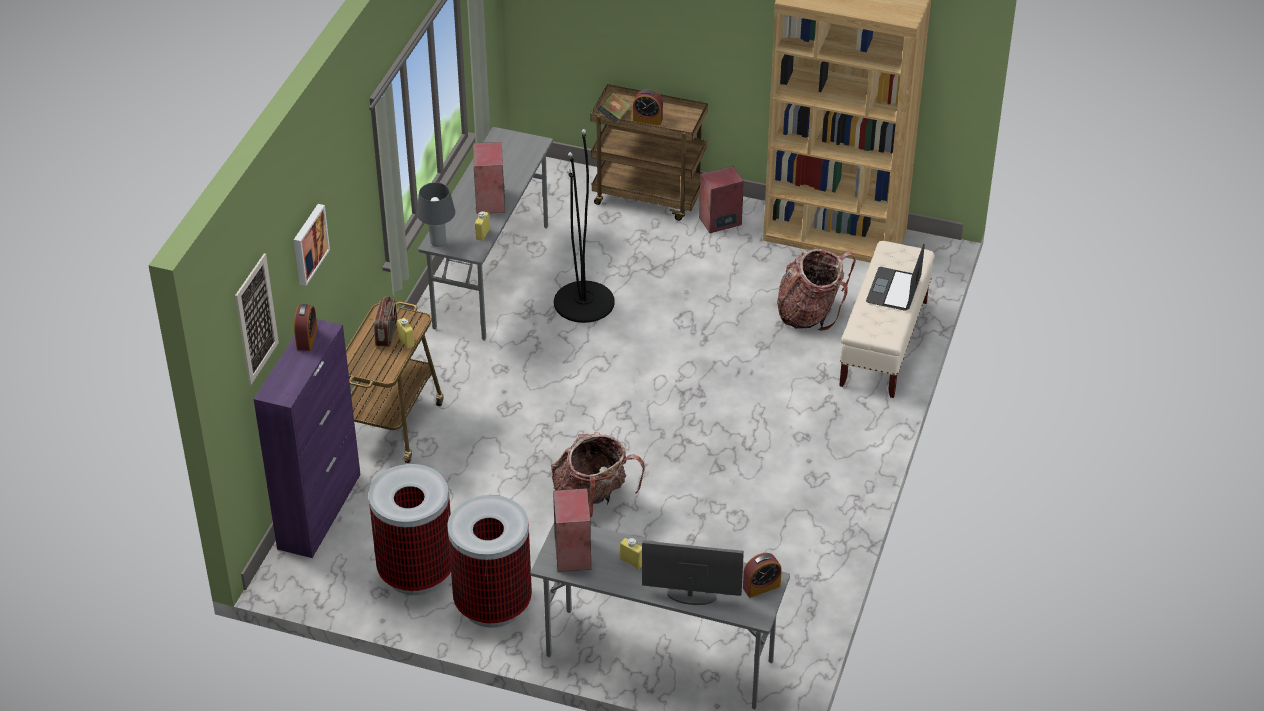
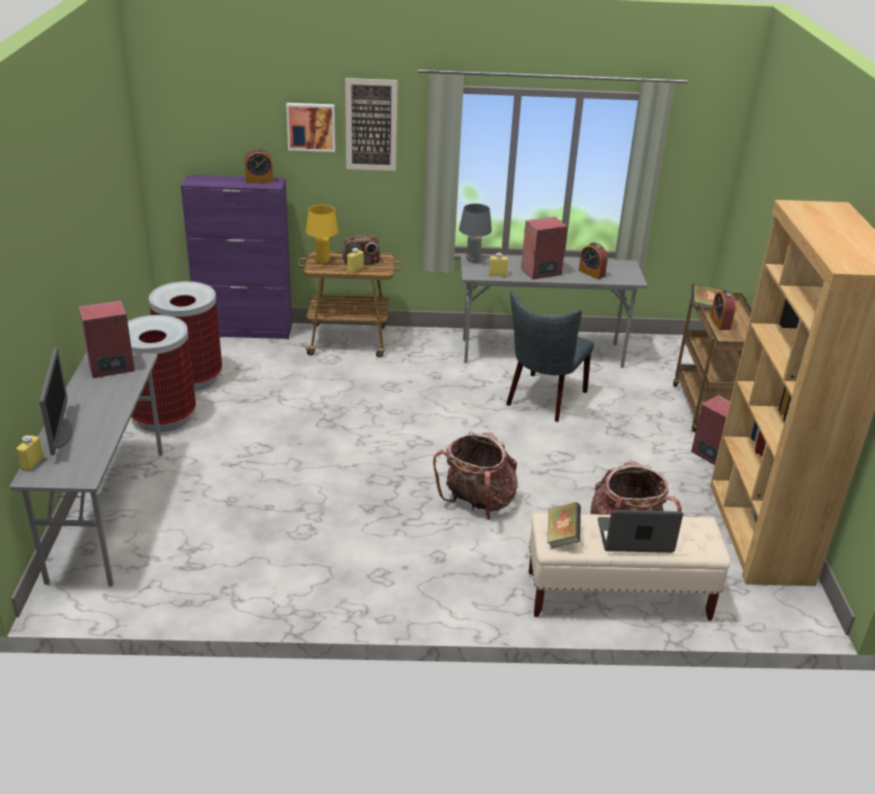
camera: 70 degrees right, 10 degrees down
(256, 319) = (213, 120): picture -> picture (371, 125)
(368, 364) = (323, 261): none -> yellow table lamp
(584, 302) = (543, 400): black floor lamp -> grey chair
(593, 499) = (300, 445): backpack -> backpack (477, 502)
(631, 562) = (104, 396): yellow bottle -> yellow bottle (32, 464)
(761, 587) = (74, 473): alarm clock -> alarm clock (591, 273)
(881, 328) = (562, 536): none -> book

